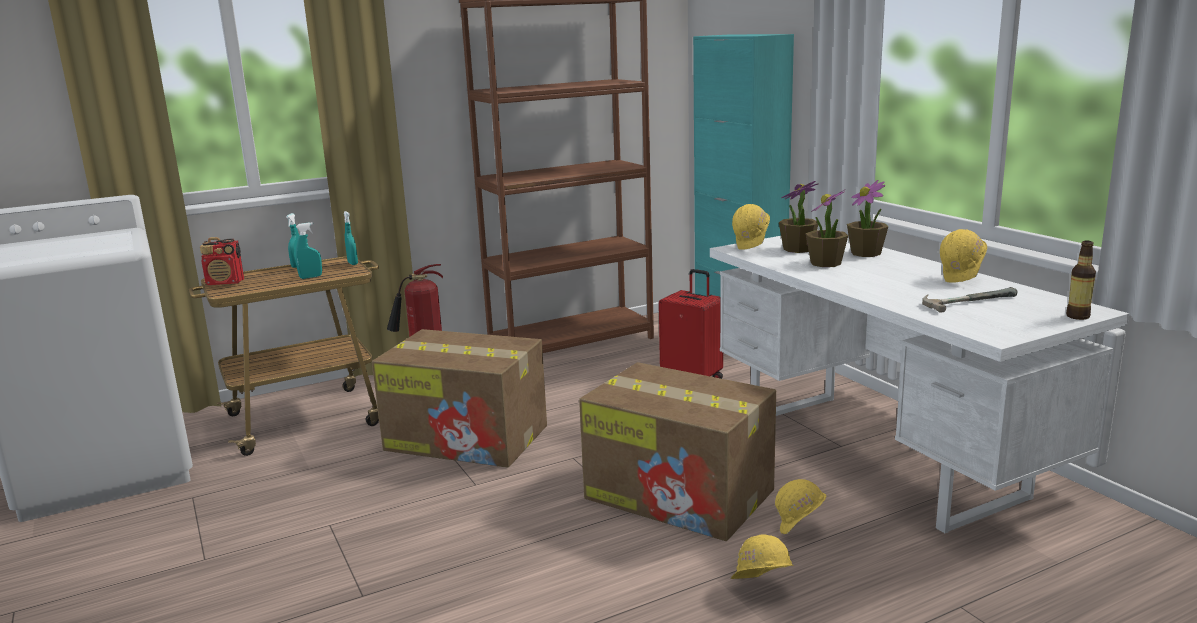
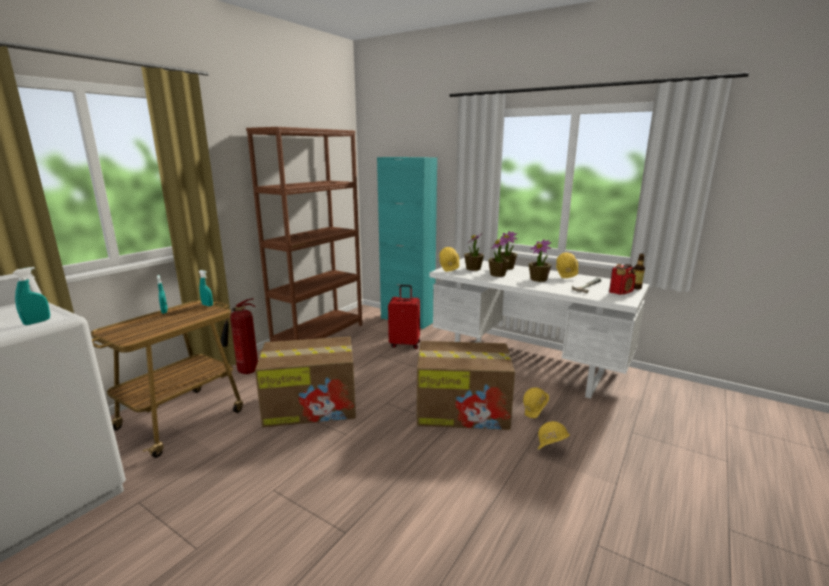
camera: 30 degrees left, 0 degrees up
(225, 283) = (119, 332): radio -> radio (621, 292)
(311, 277) = (186, 318): turquoise spray bottle -> turquoise spray bottle (37, 322)
(890, 279) = (538, 279): none -> potted plant

